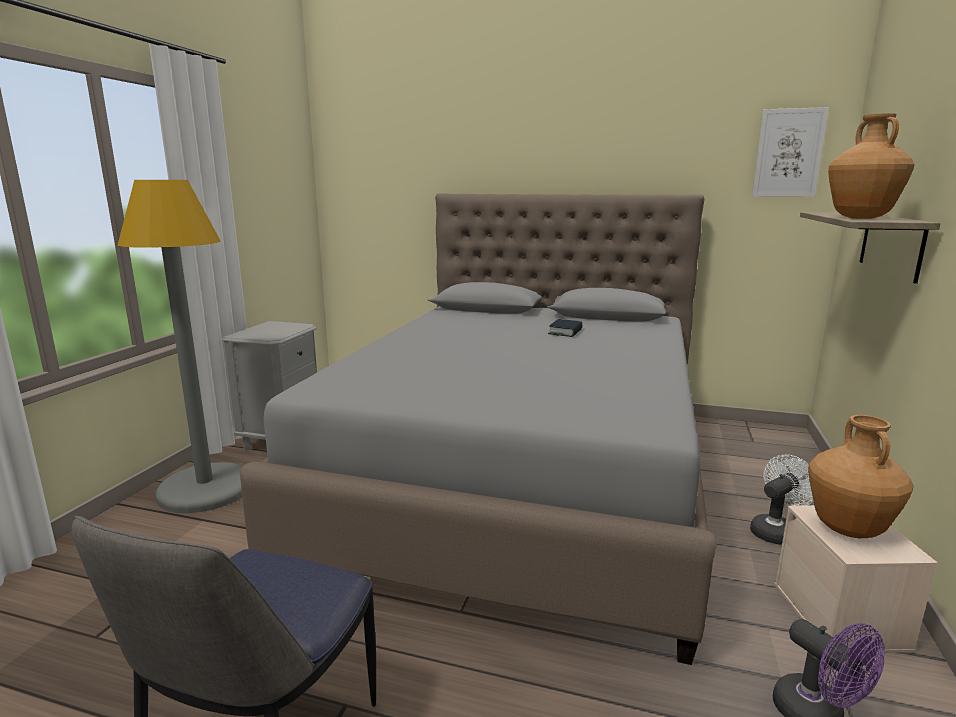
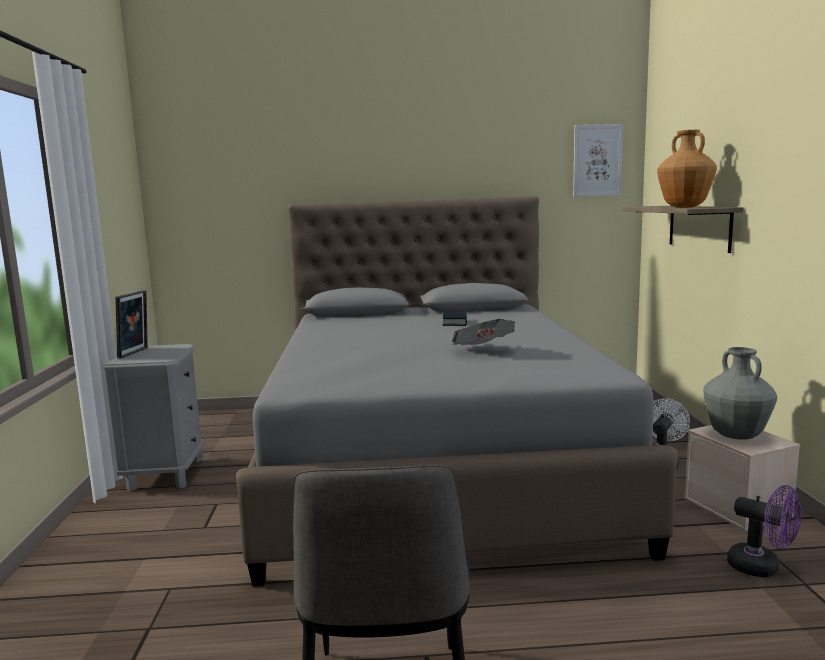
camera: 20 degrees left, 5 degrees down
(206, 489) = (119, 532): grey floor lamp -> none
(260, 328) = (135, 353): none -> picture frame
(549, 372) = (483, 351): none -> newspaper
(848, 530) = (736, 436): brown vase -> grey vase

